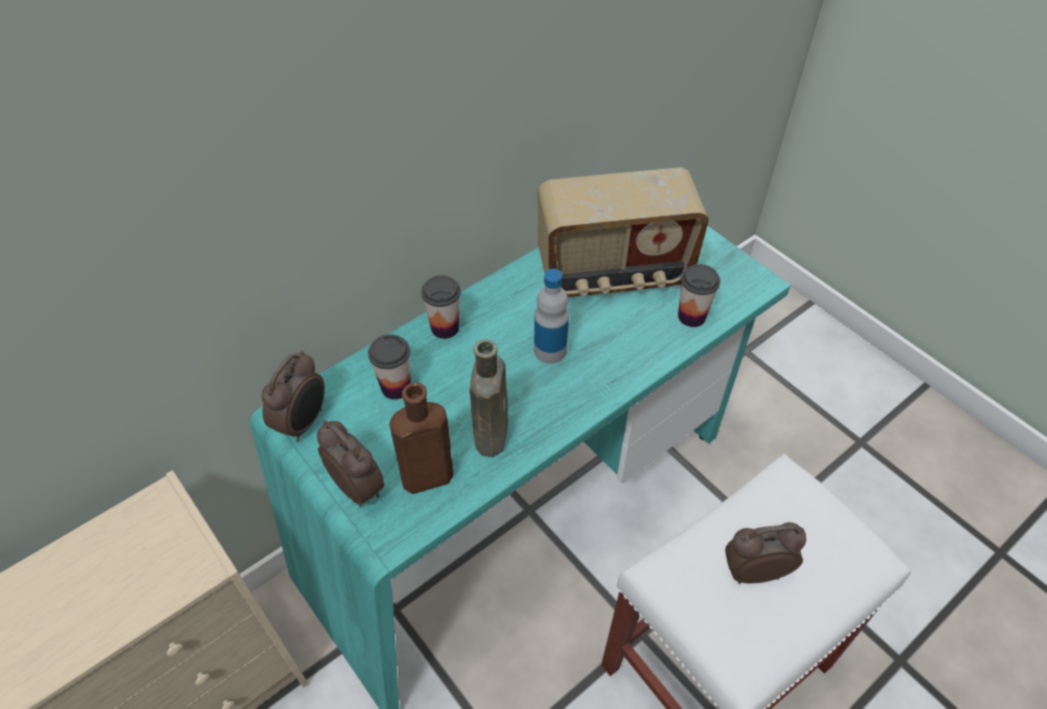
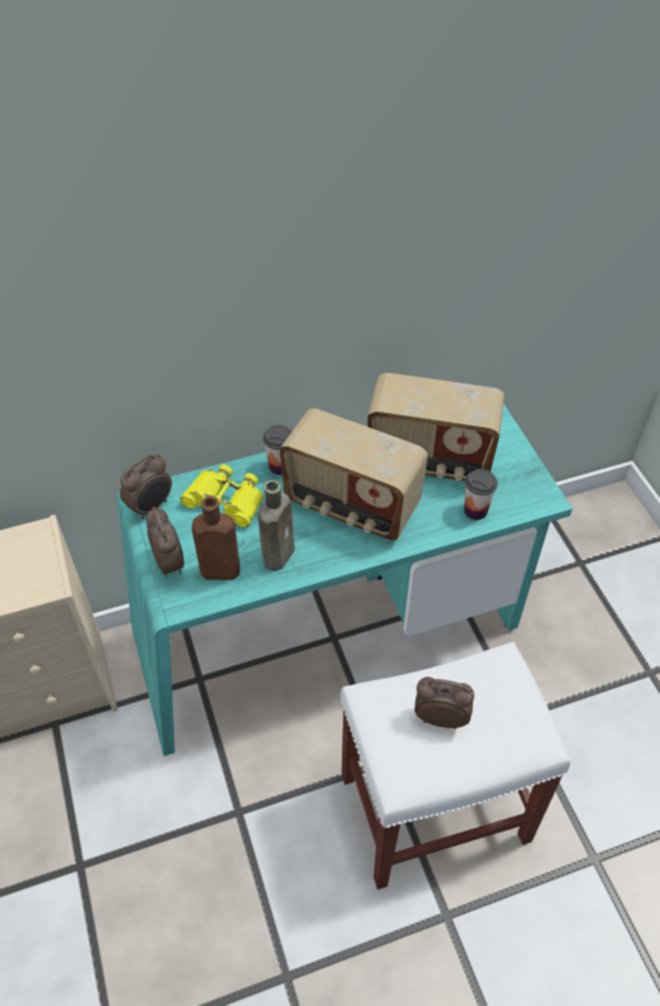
camera: 20 degrees right, 0 degrees up
(396, 387) = (225, 500): cup -> yellow binoculars
(550, 350) = (351, 505): bottle -> radio

